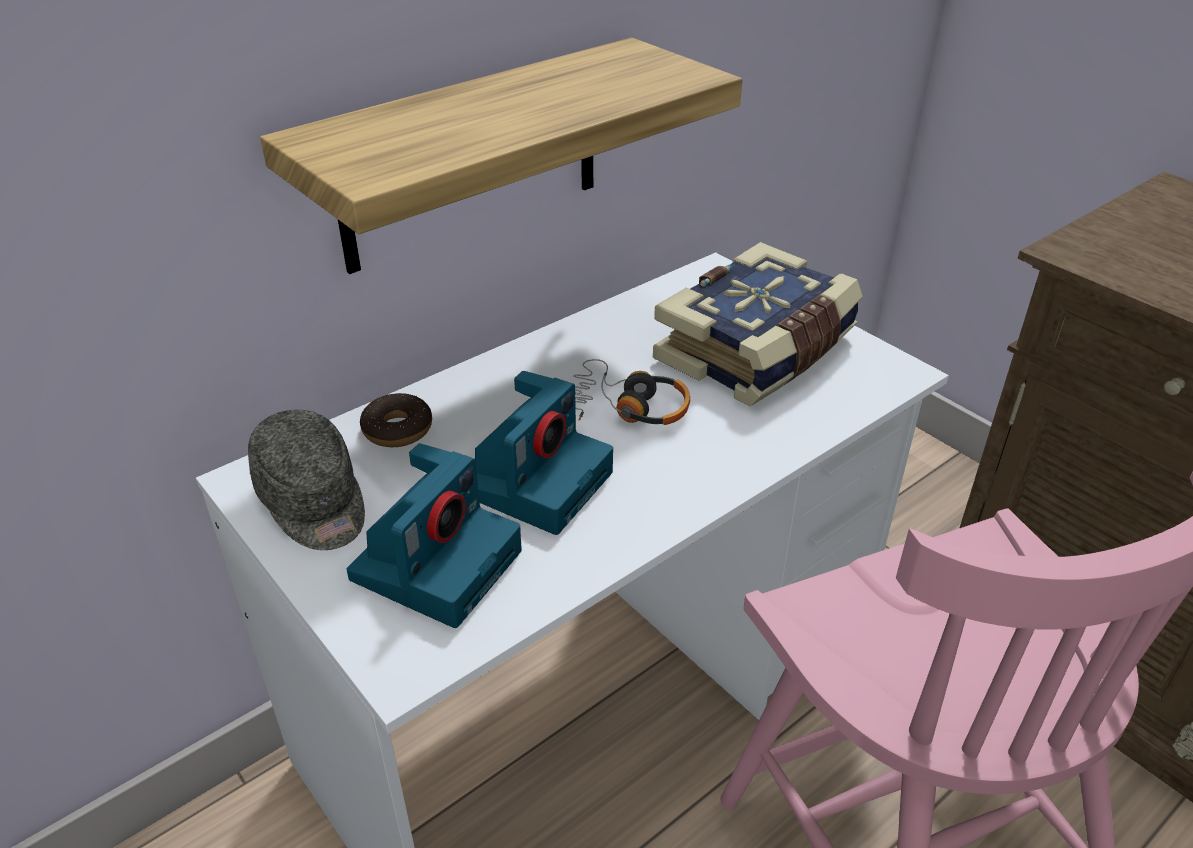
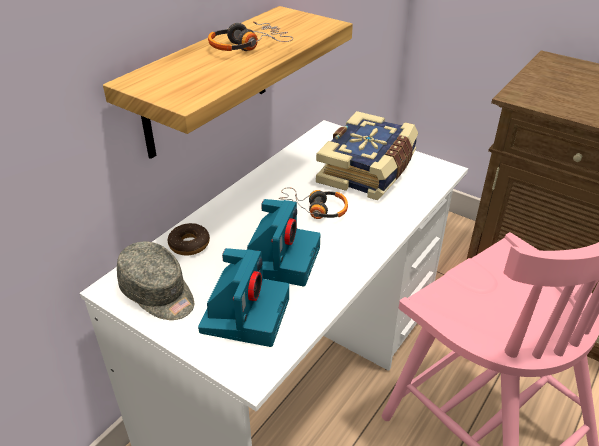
camera: 15 degrees left, 0 degrees up
(532, 99) = (248, 46): none -> headphones

